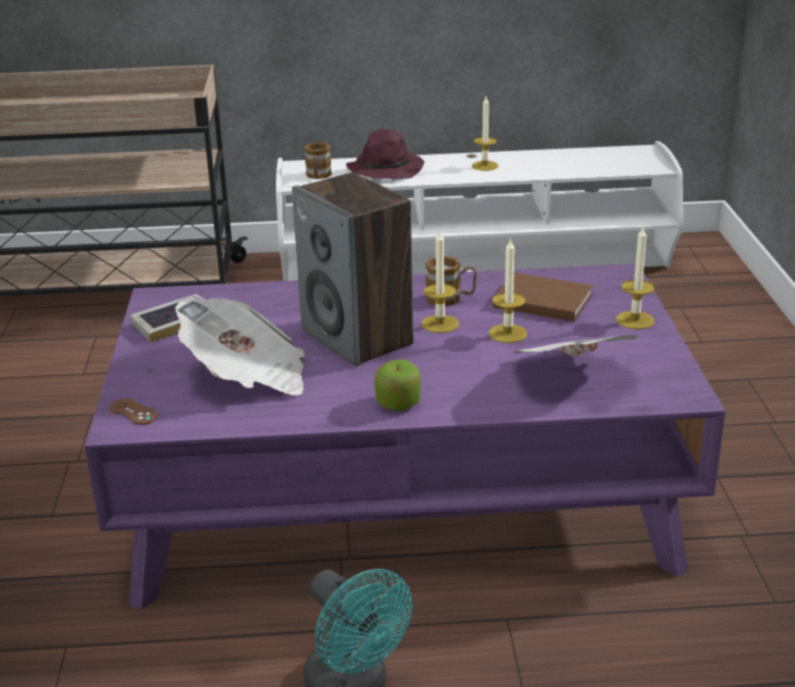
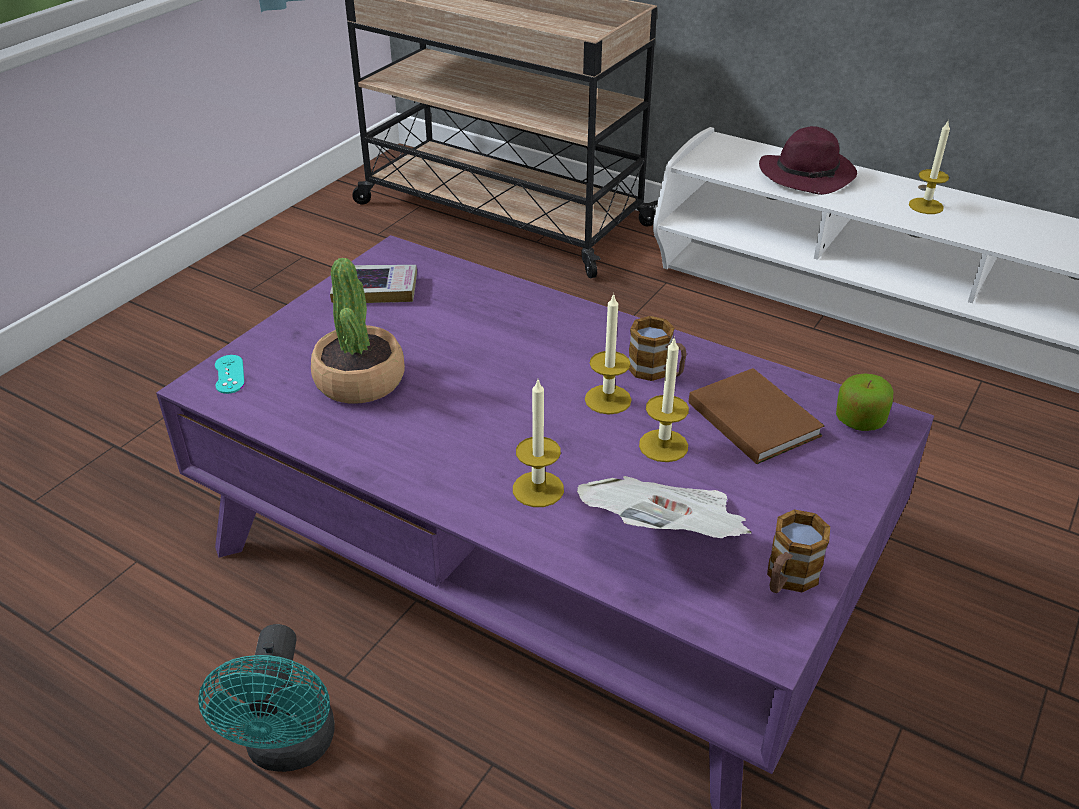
camera: 35 degrees right, 10 degrees up
(133, 412) = (229, 374): brown game controller -> turquoise game controller
(247, 377) = (360, 380): newspaper -> potted plant
(318, 176) = (727, 161): mug -> mug (787, 579)
(358, 338) = (509, 380): speaker -> none
(398, 403) = (449, 481): apple -> apple (859, 420)
(635, 320) = (832, 496): candle -> candle (538, 489)

